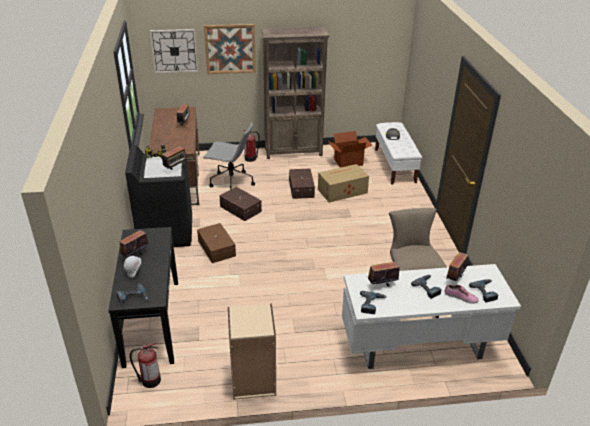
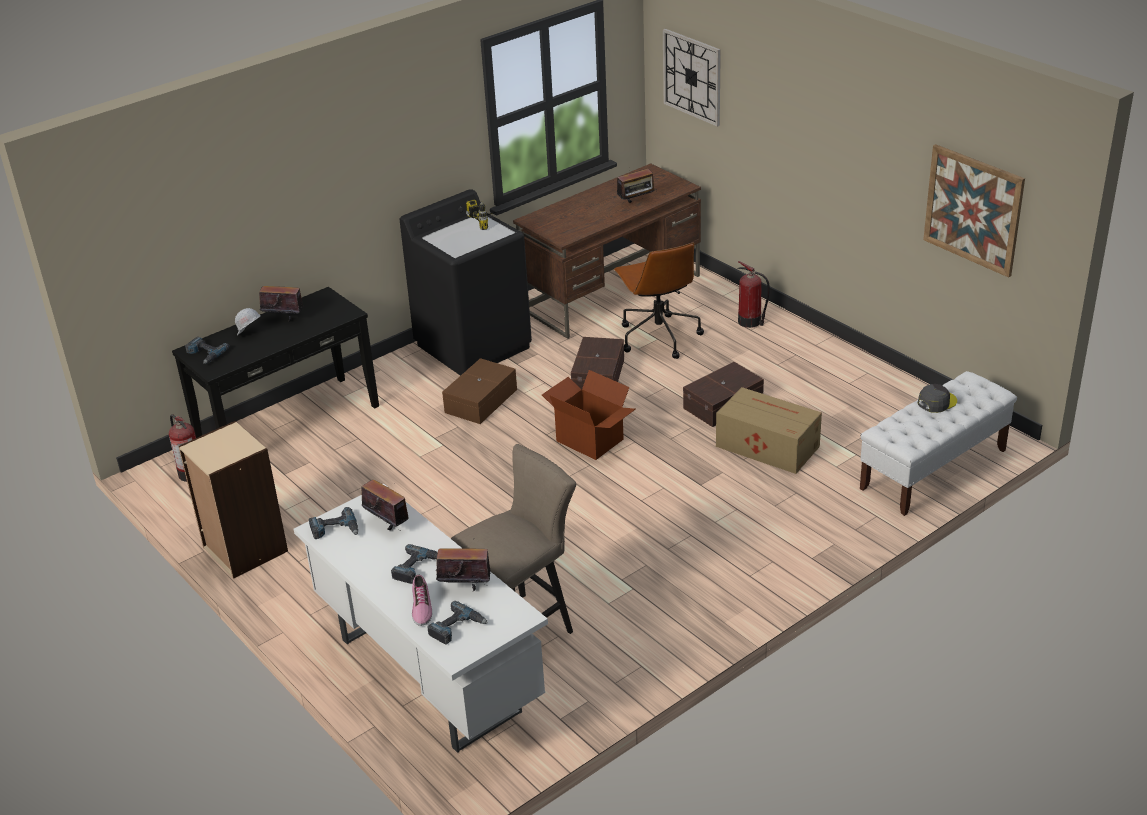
camera: 60 degrees right, 0 degrees up
(176, 168) = (469, 246): radio -> none
(230, 49) = (765, 105): picture -> picture (973, 209)
(231, 182) = (658, 336): grey office chair -> brown office chair
(294, 152) = (827, 350): brown bookcase -> none
(348, 162) = (873, 415): cardboard box -> cardboard box (590, 440)

